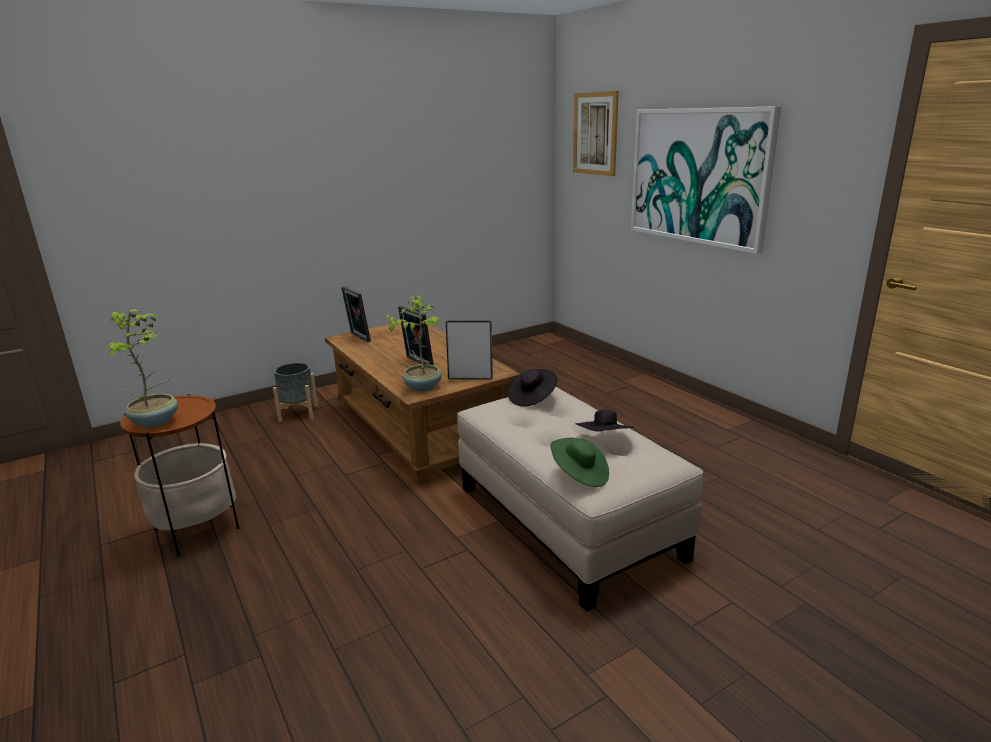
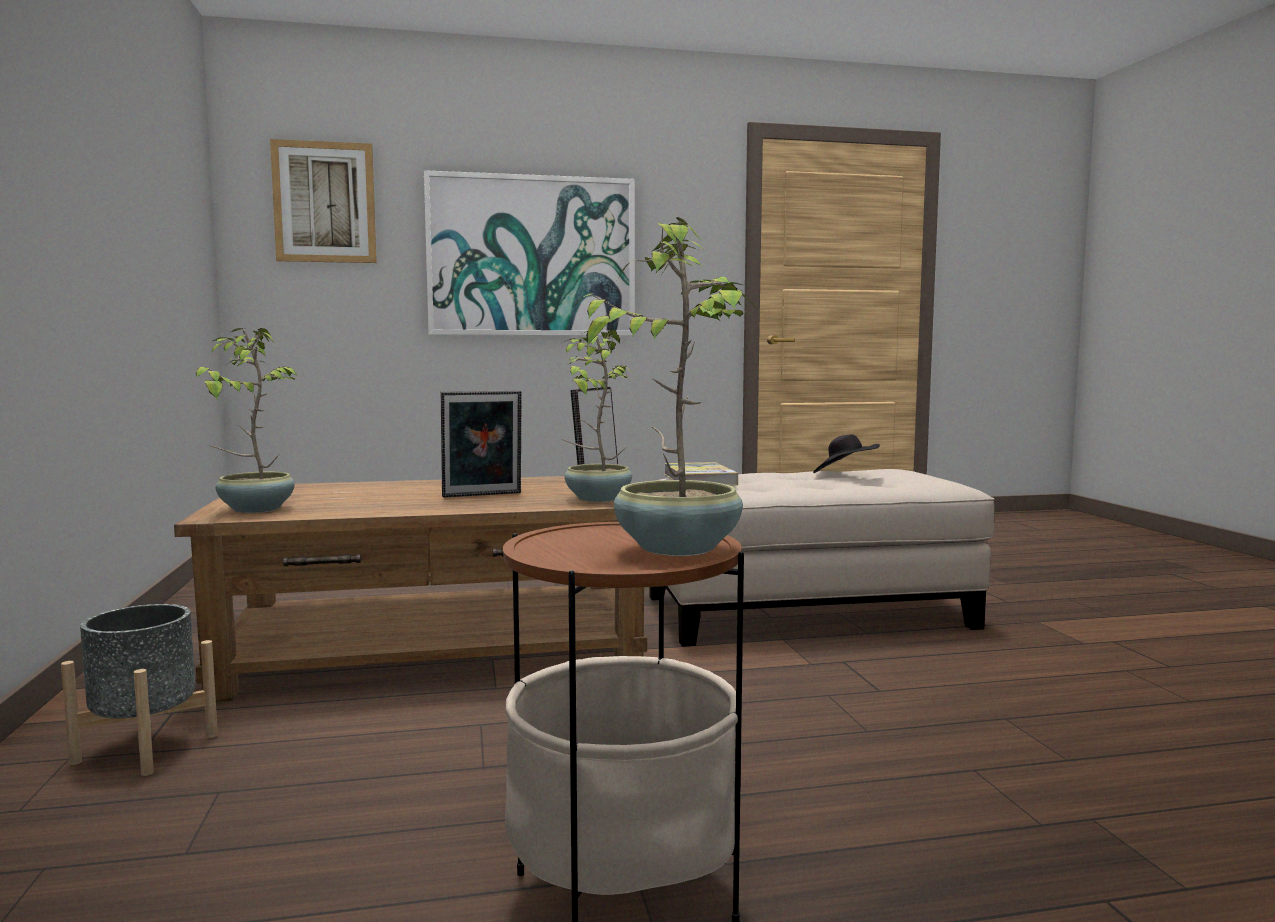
camera: 70 degrees left, 15 degrees down
(358, 338) = (254, 509): picture frame -> potted plant
(532, 398) = (699, 479): black hat -> book
(579, 475) = (925, 483): green hat -> none

